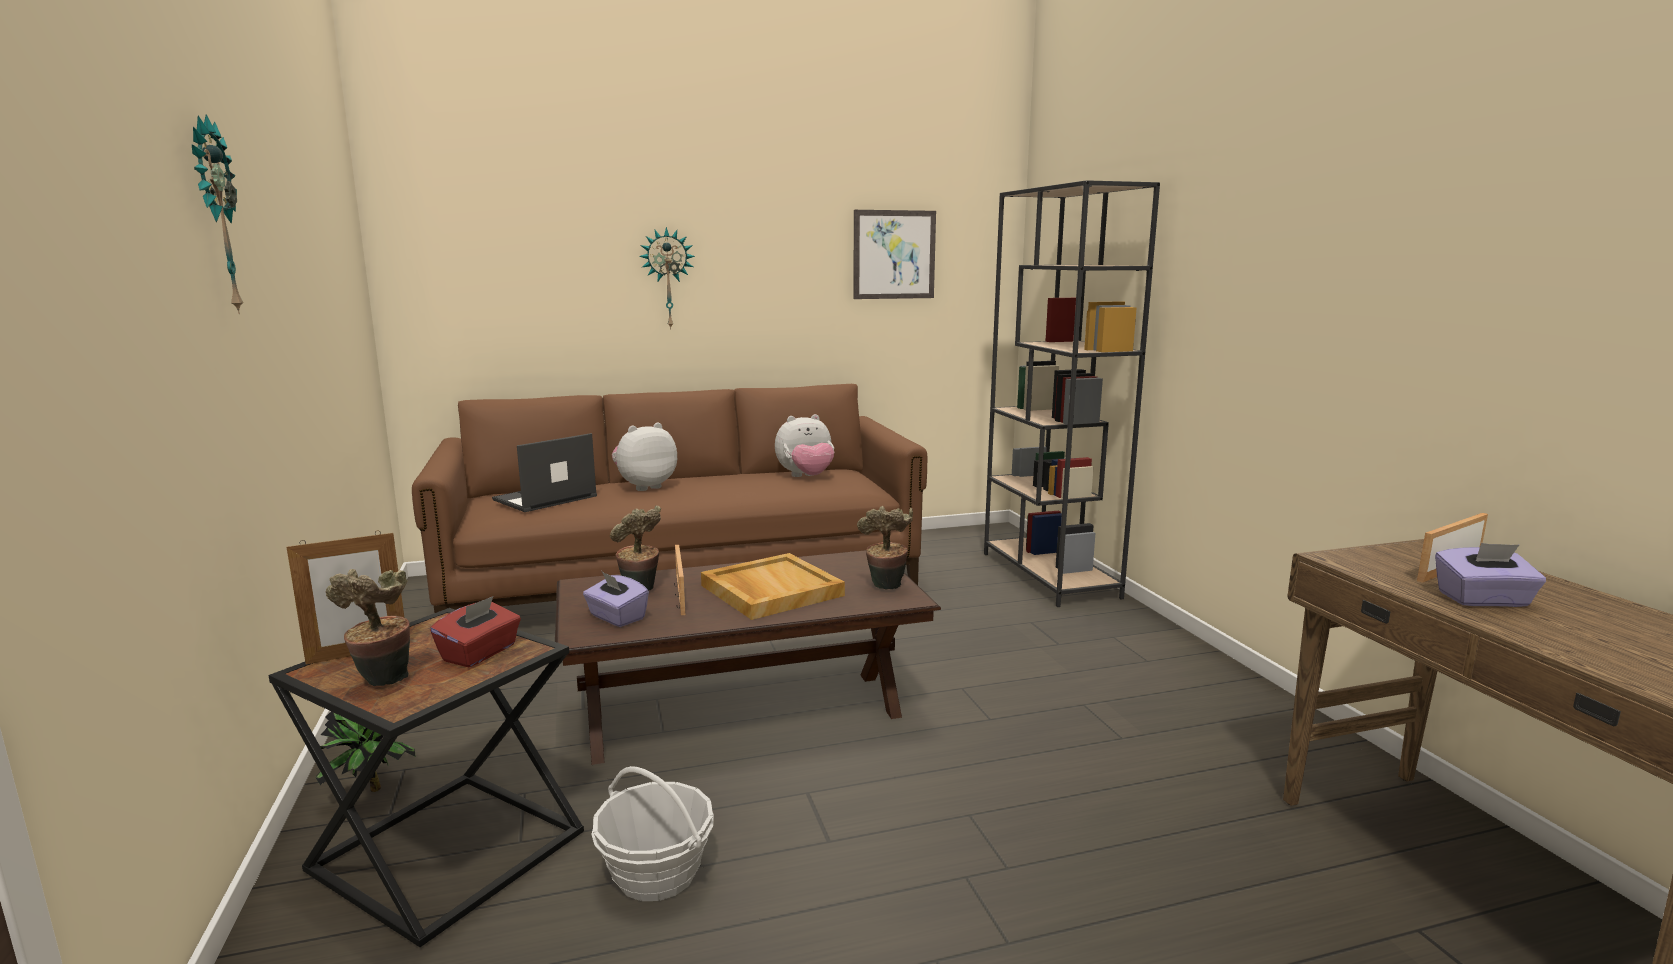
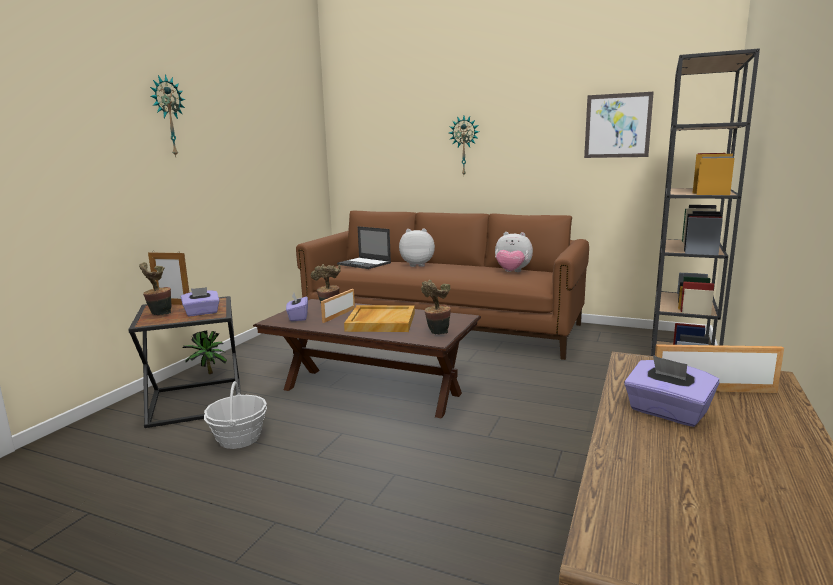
camera: 40 degrees right, 0 degrees up
(480, 653) = (202, 313): red tissue box -> purple tissue box
(544, 498) = (364, 263): laptop -> laptop turned 135 degrees counterclockwise

